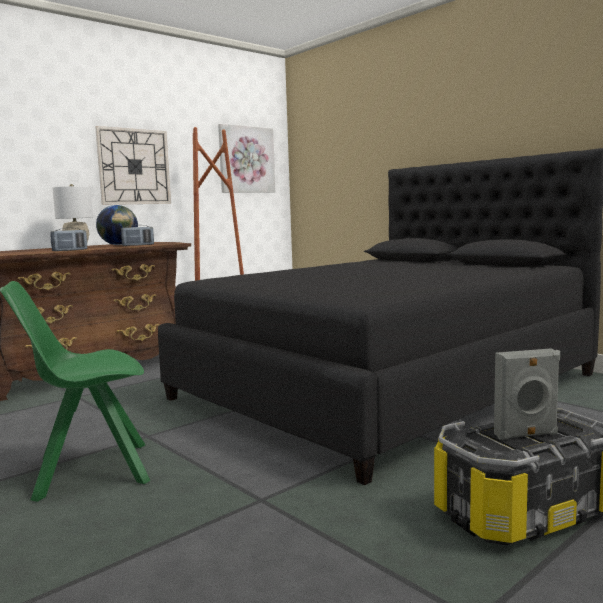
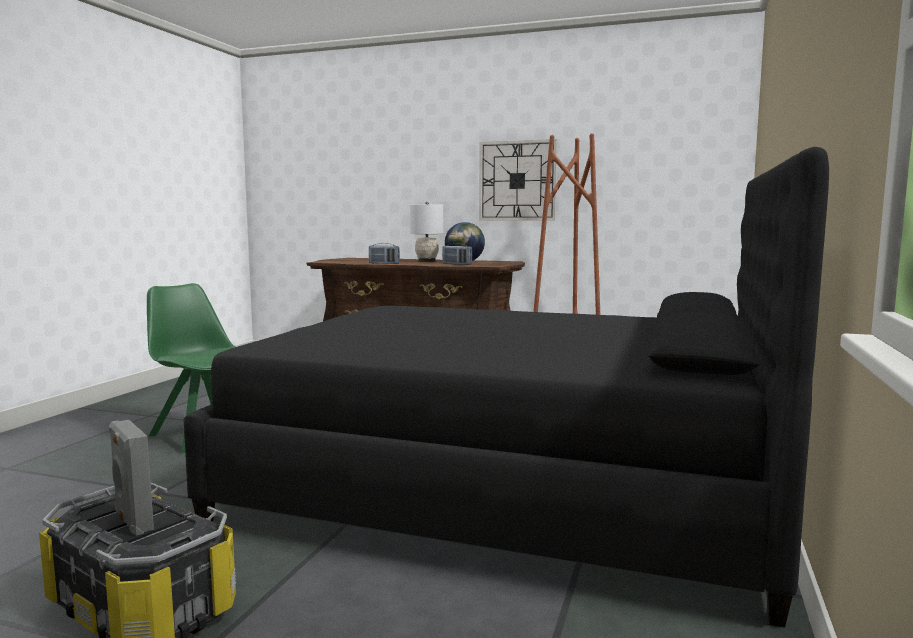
camera: 60 degrees right, 0 degrees up
(246, 159) = (673, 164): picture -> none

